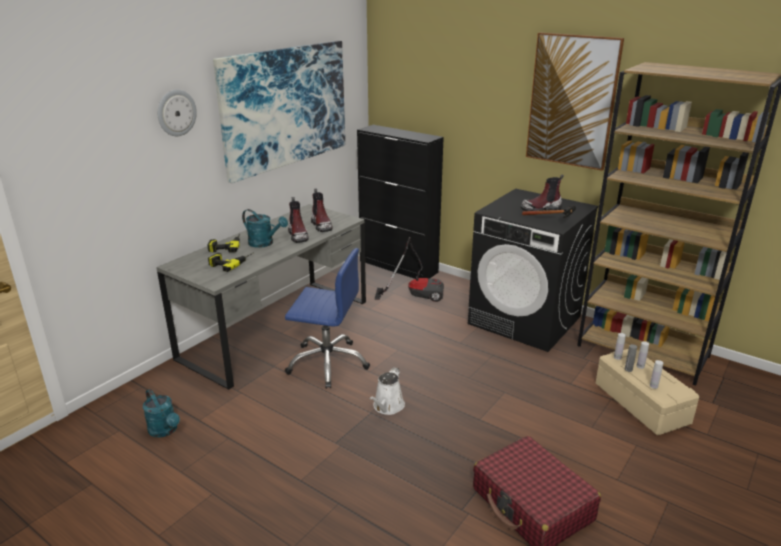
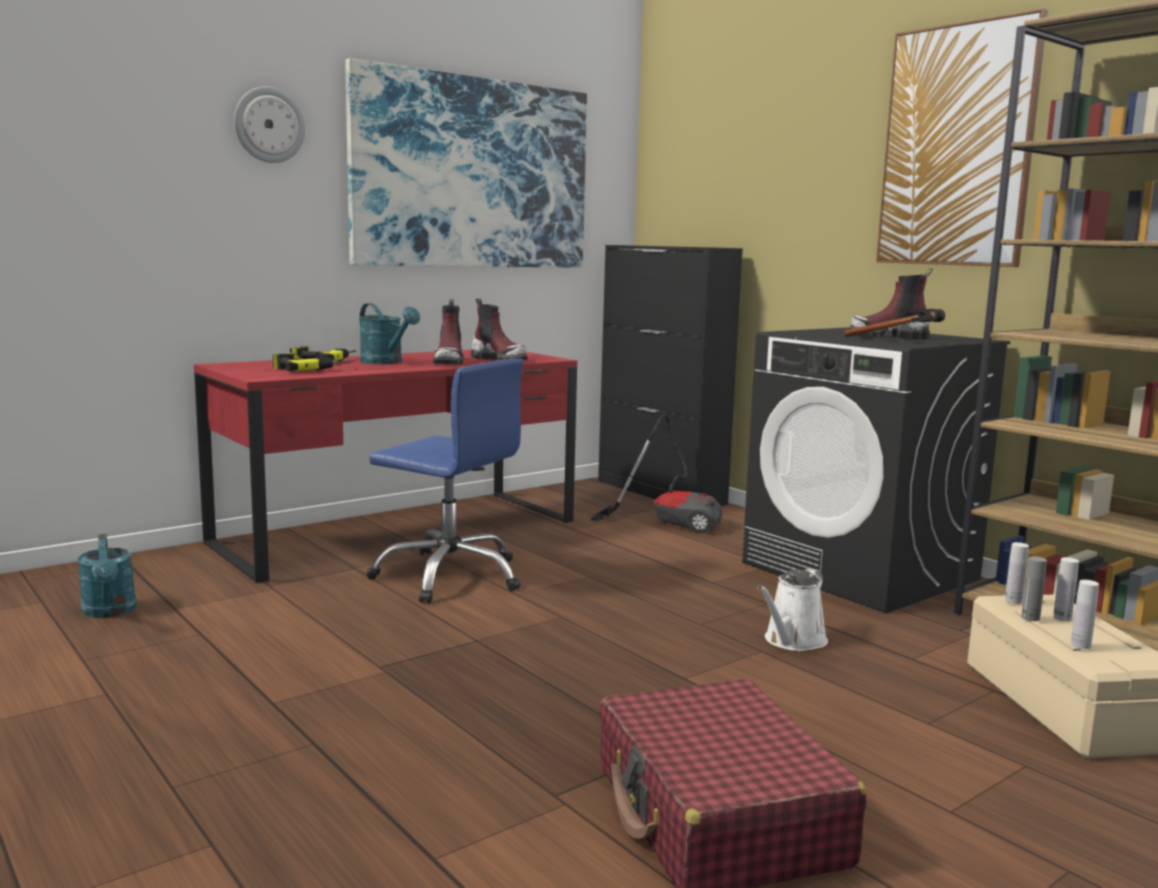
camera: 15 degrees right, 15 degrees down
(277, 329) = (398, 532): grey desk -> red desk
(322, 226) = (499, 359): boot -> boot turned 45 degrees counterclockwise
(387, 407) = (513, 638): white watering can -> white watering can (792, 641)

